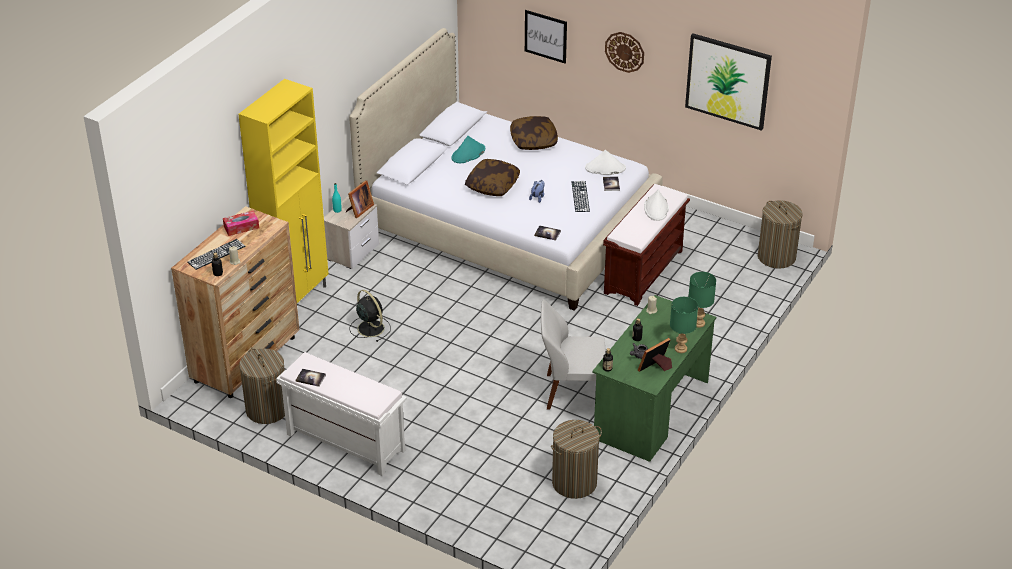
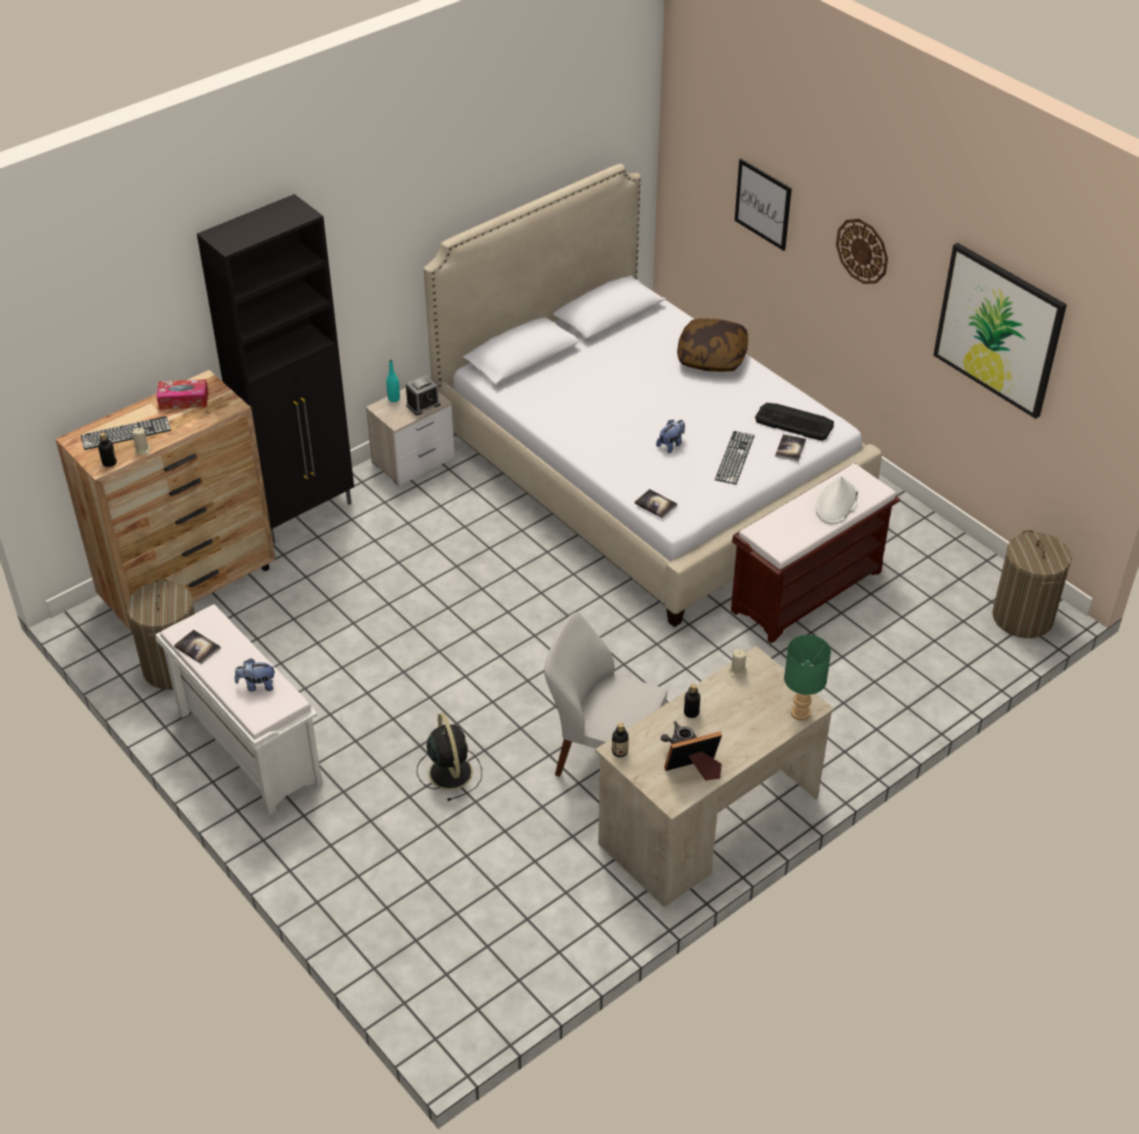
camera: 20 degrees right, 5 degrees up
(297, 299) = (303, 513): yellow cabinet -> black cabinet
(359, 210) = (423, 405): picture frame -> alarm clock
(362, 389) = (257, 685): none -> plush toy
(370, 327) = (376, 580): black fan -> black fan (450, 771)
(468, 154) = (608, 356): turquoise hat -> none
(492, 185) = (617, 411): pillow -> none
(574, 483) = (534, 909): laundry basket -> none
(605, 168) = (794, 422): white hat -> keyboard
(651, 410) = (708, 821): green desk -> beige desk
(681, 349) = (751, 750): green table lamp -> none

